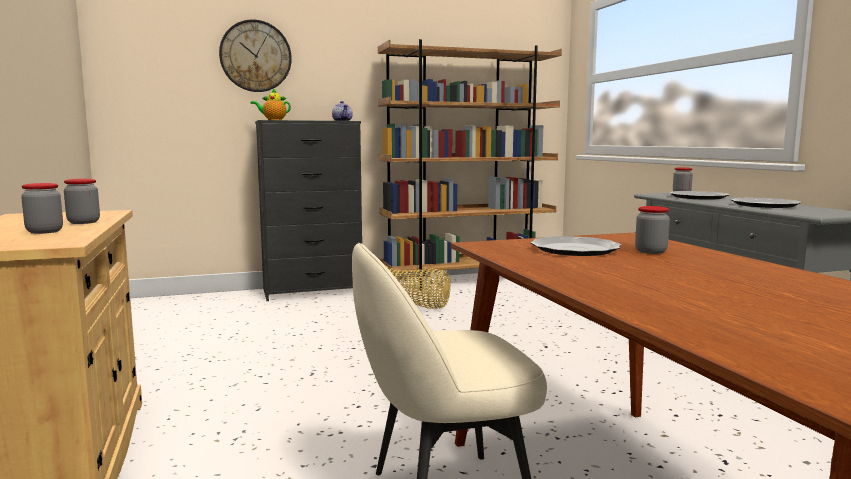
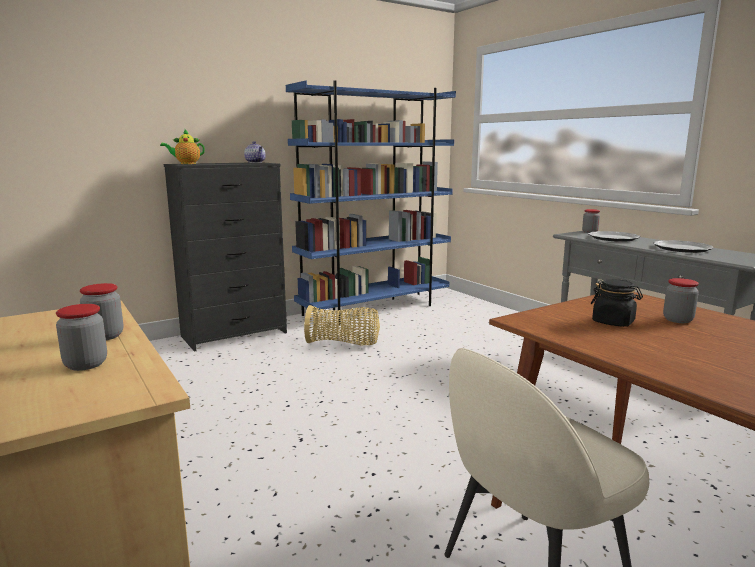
camera: 15 degrees left, 5 degrees up
(255, 56) = (159, 93): wall clock -> none
(468, 280) = (375, 309): brown bookcase -> blue bookcase
(574, 249) = (613, 322): plate -> black jar

